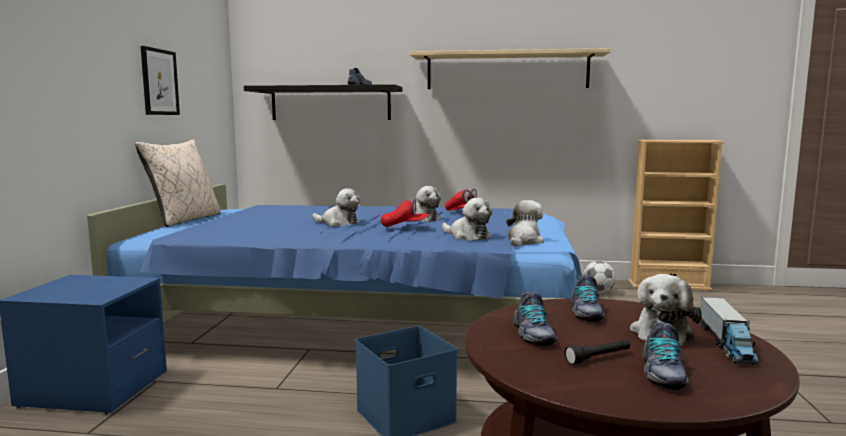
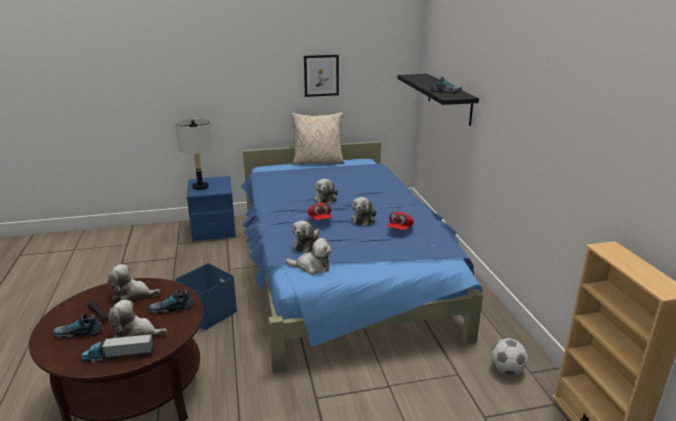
camera: 70 degrees right, 15 degrees up
(73, 293) = (200, 187): none -> grey table lamp
(507, 71) = (535, 108): beige shelf -> none
(533, 334) = (132, 295): shoe -> plush toy

